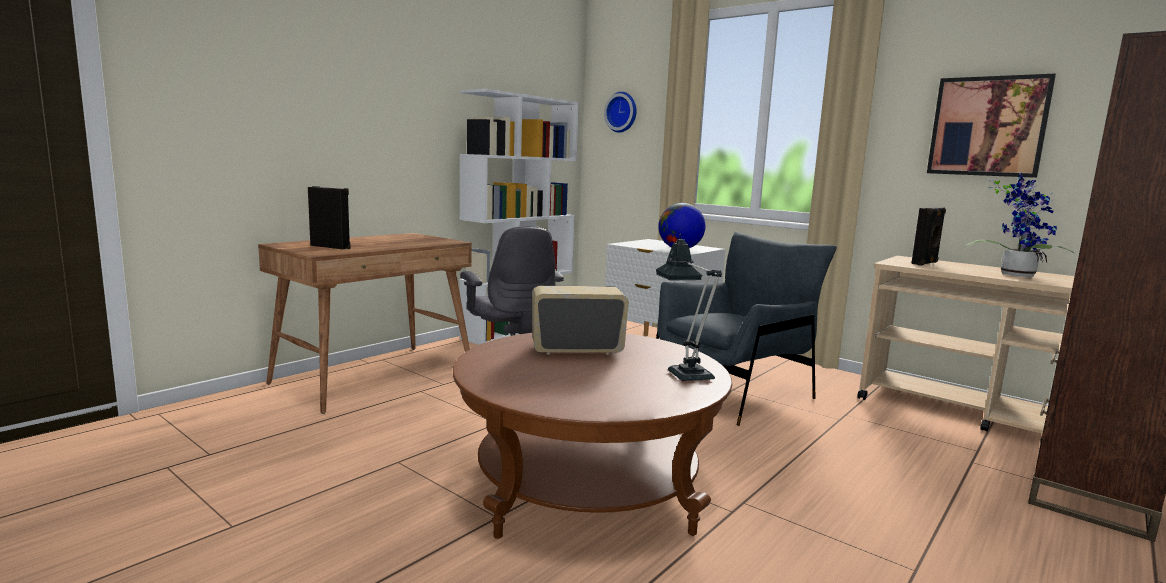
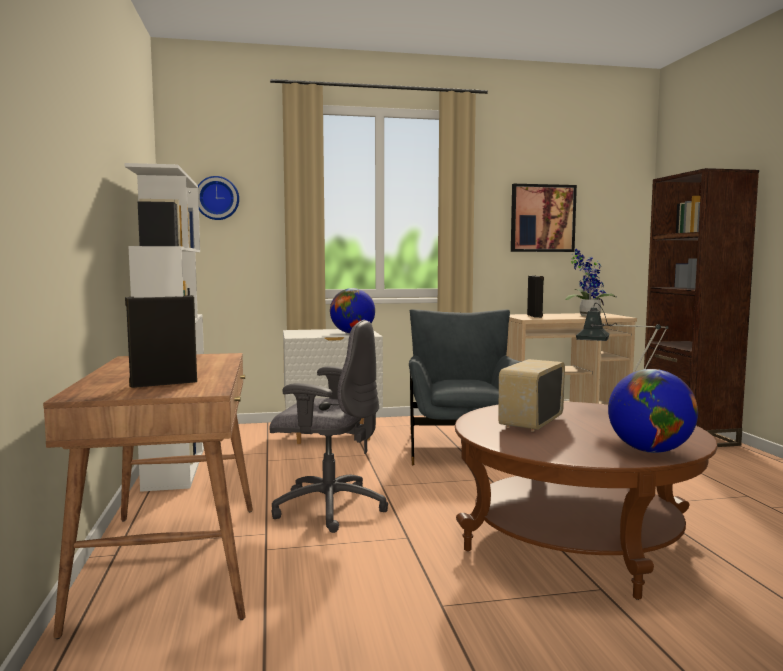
camera: 50 degrees left, 5 degrees down
(548, 396) = (650, 450): none -> globe

